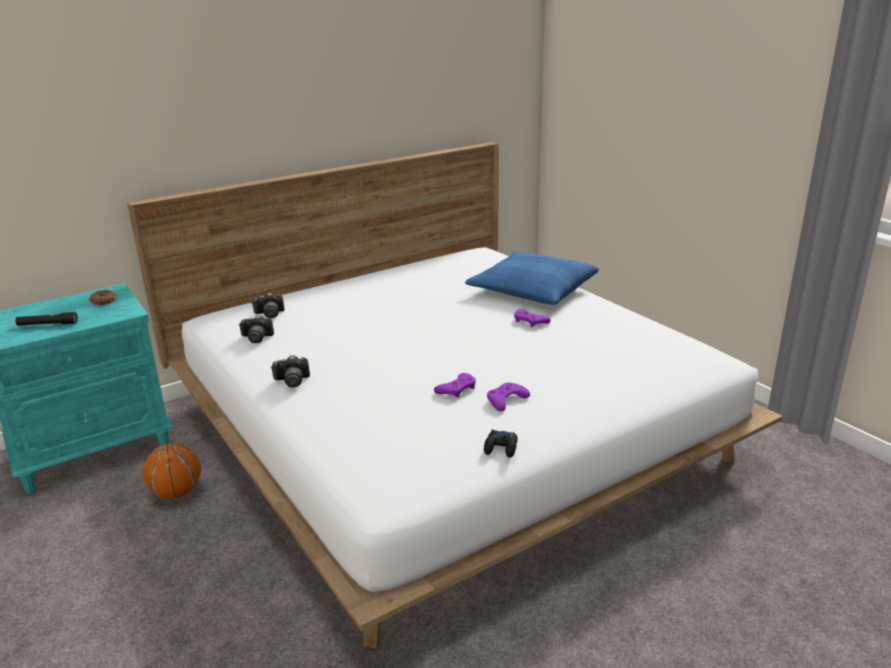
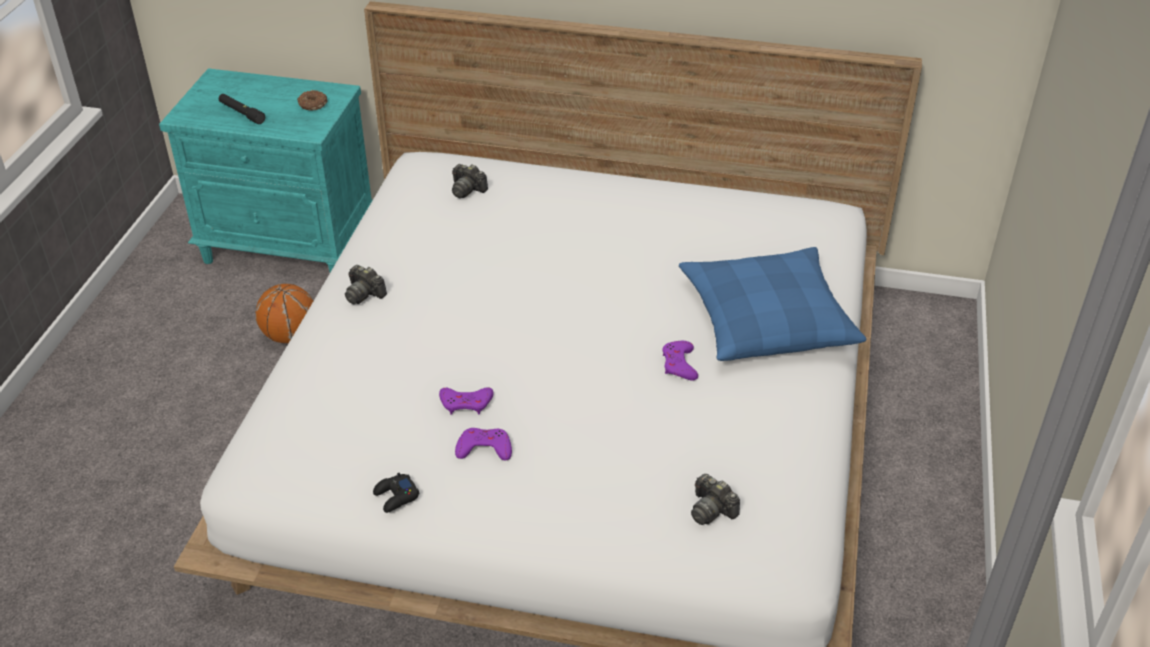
camera: 45 degrees right, 15 degrees up
(257, 337) = (413, 217): camera -> camera (711, 510)

